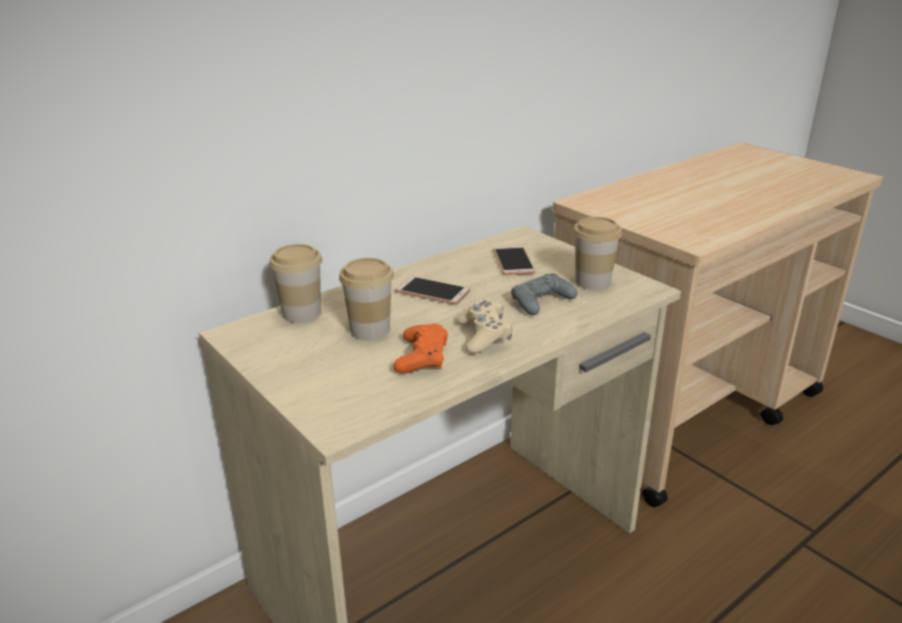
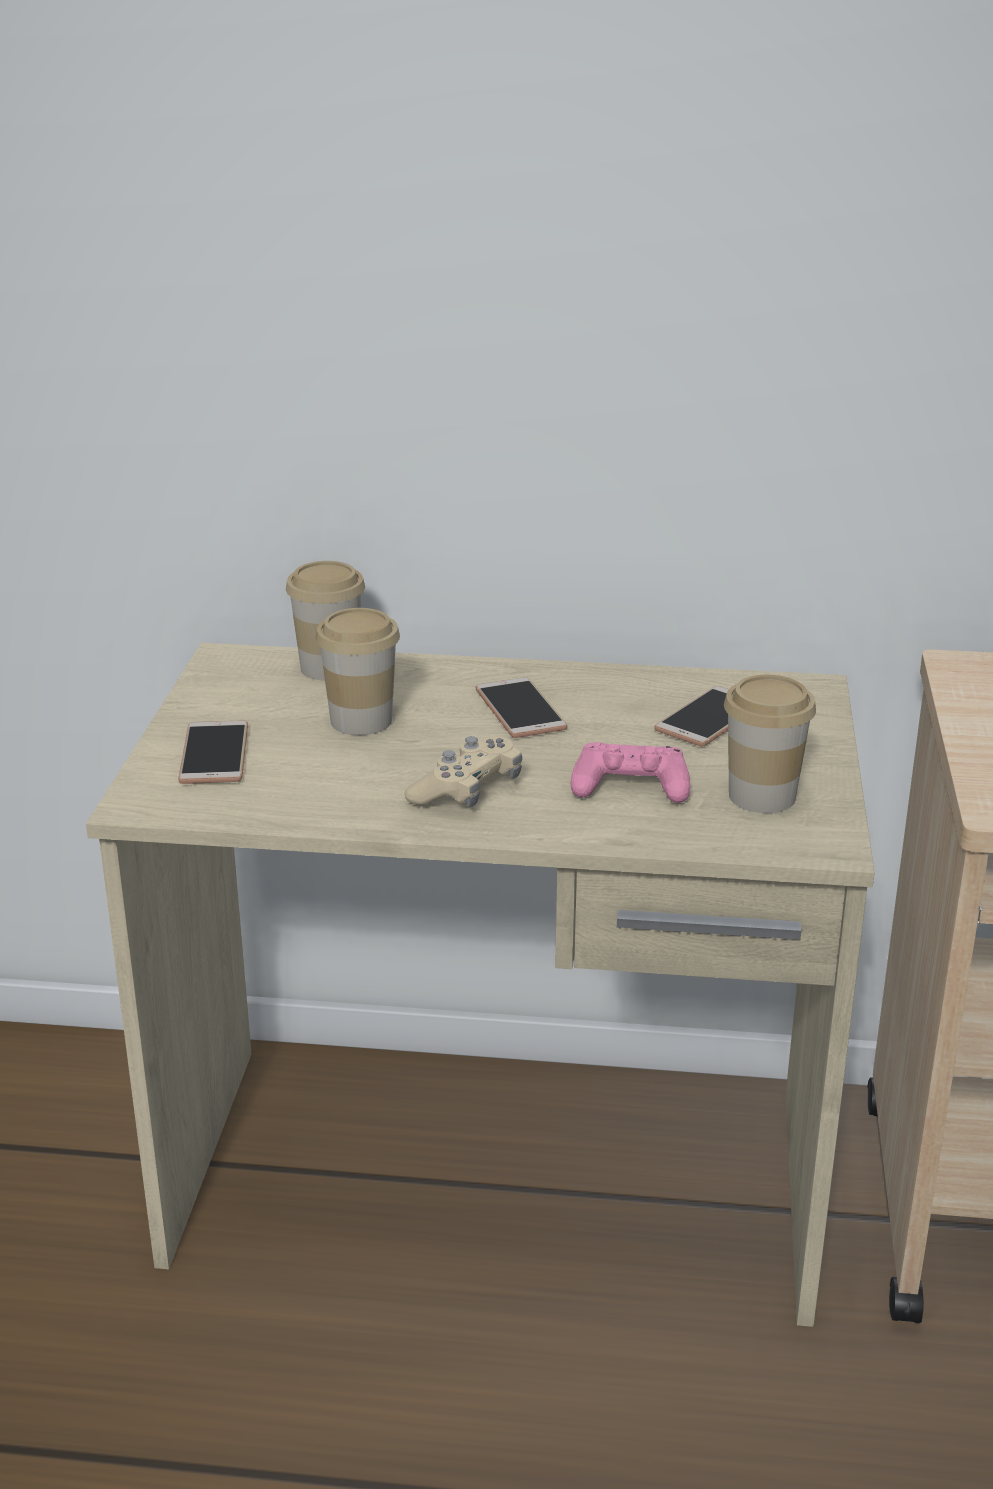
camera: 45 degrees right, 0 degrees up
(327, 382) = (214, 754): none -> phone
(422, 357) = (354, 778): orange game controller -> none
(541, 301) = (630, 786): grey game controller -> pink game controller

